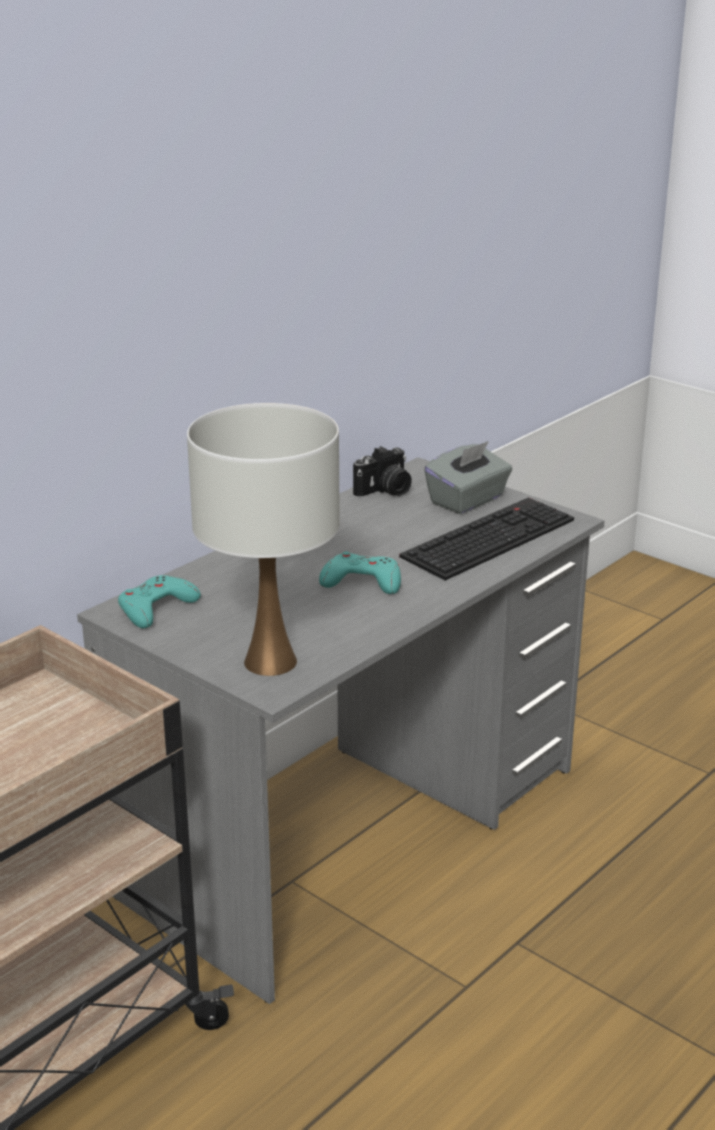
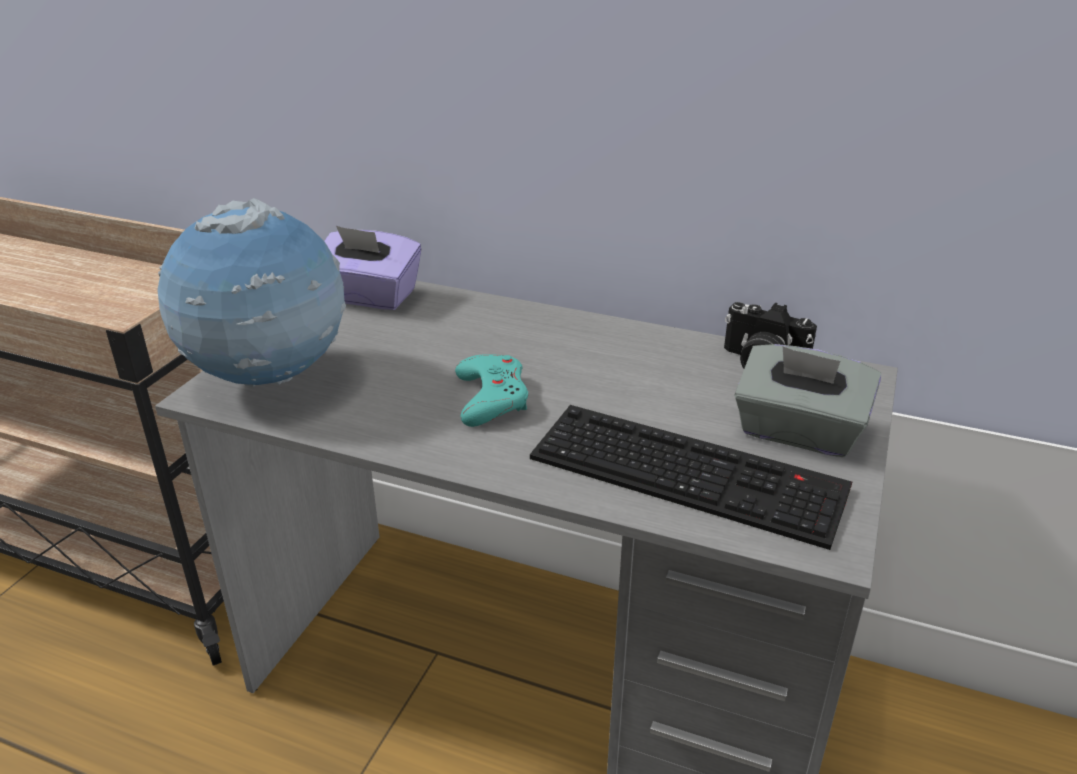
camera: 70 degrees right, 5 degrees up
(156, 608) = (368, 297): turquoise game controller -> purple tissue box
(271, 662) = (269, 380): white table lamp -> globe

